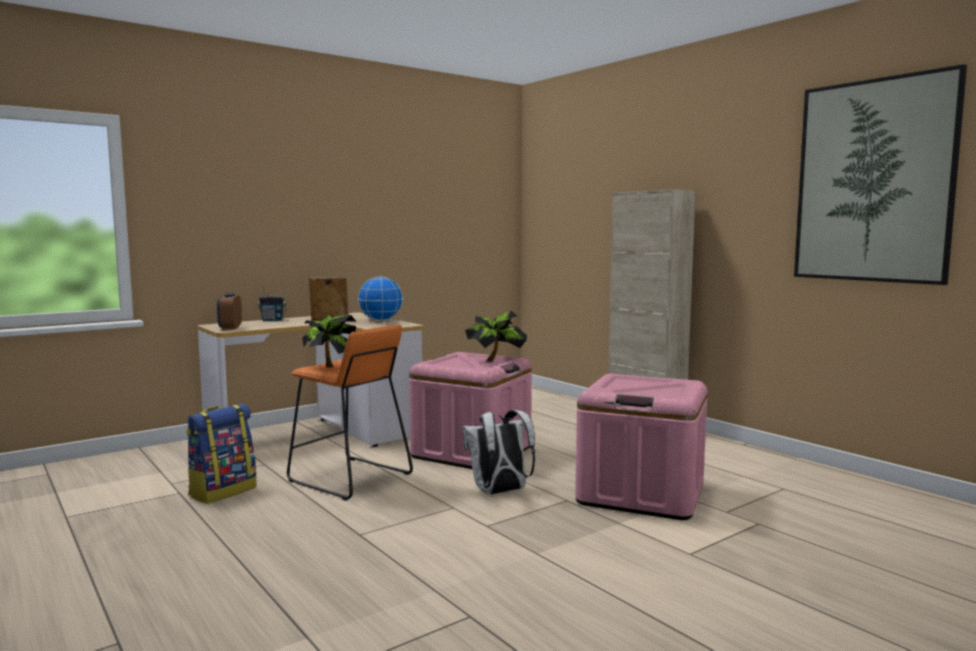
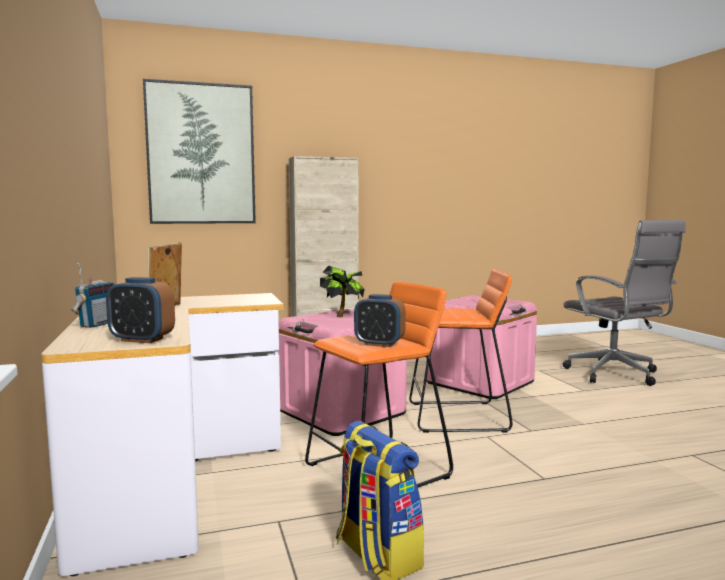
camera: 70 degrees left, 0 degrees up
(329, 368) = (379, 344): potted plant -> alarm clock
(381, 320) = (206, 298): globe -> none
(499, 492) = (457, 417): white backpack -> orange stool
(827, 580) = (616, 375): none -> grey office chair
(873, 181) = (468, 163): picture -> picture (201, 154)

